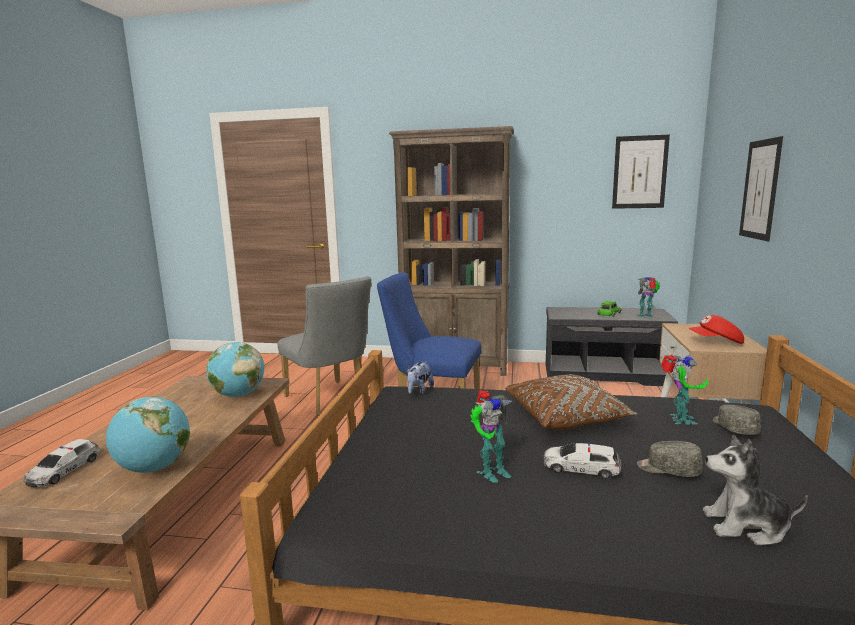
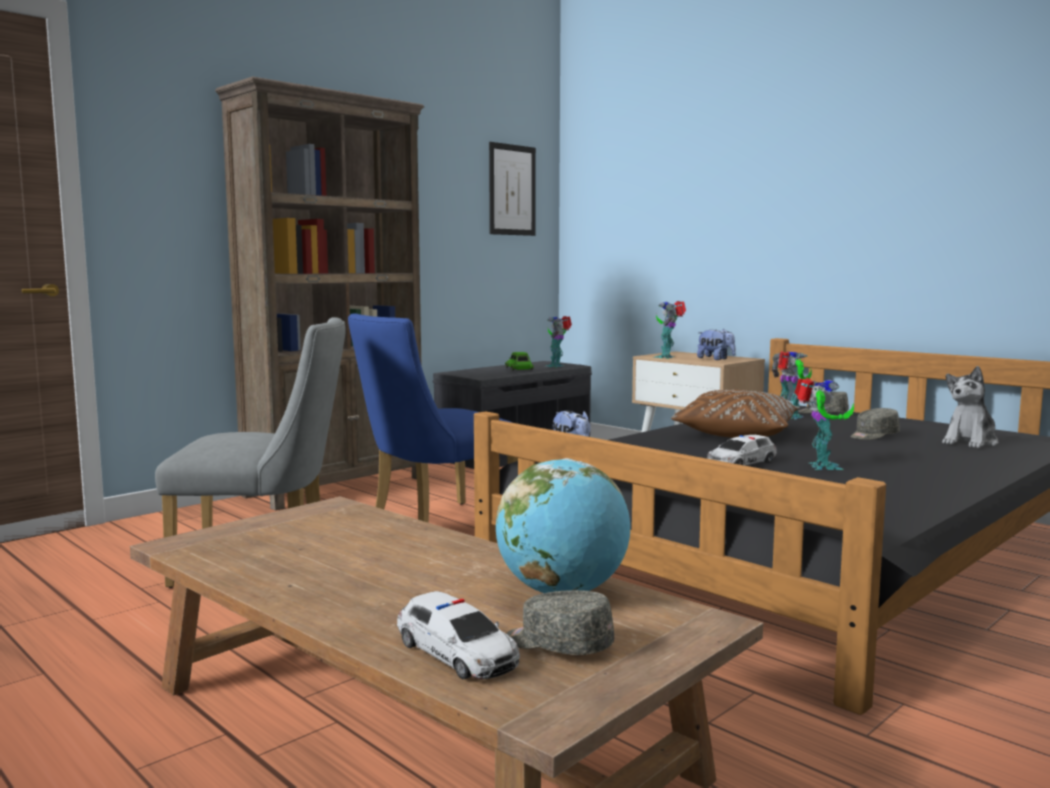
camera: 55 degrees left, 5 degrees down
(76, 488) = (558, 645): none -> grey cap
(238, 395) = (347, 526): globe -> none
(581, 468) = (844, 449): toy car -> toy car (740, 463)
(683, 330) = (667, 357): none -> toy robot
(716, 342) = (715, 359): red cap -> plush toy
(760, 189) = (701, 207): picture -> none

